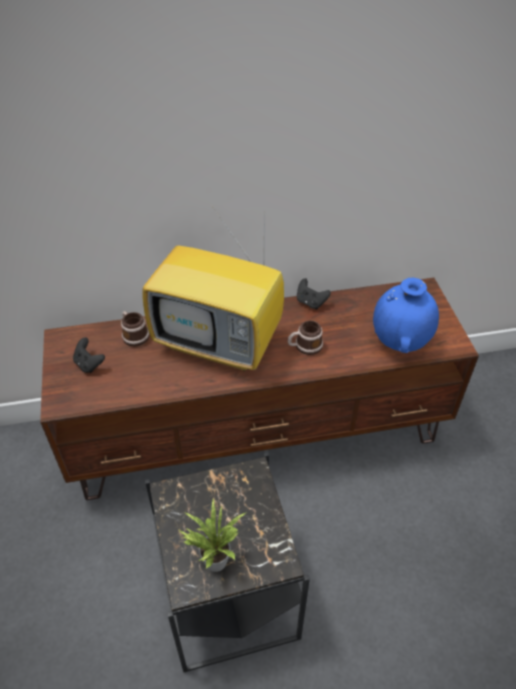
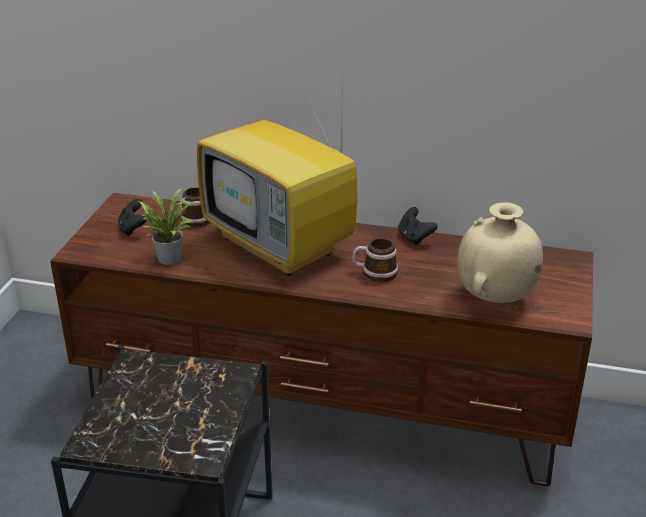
camera: 25 degrees right, 15 degrees down
(214, 558) = (135, 429): potted plant -> potted plant (169, 257)
(399, 343) = (495, 299): blue vase -> beige vase

